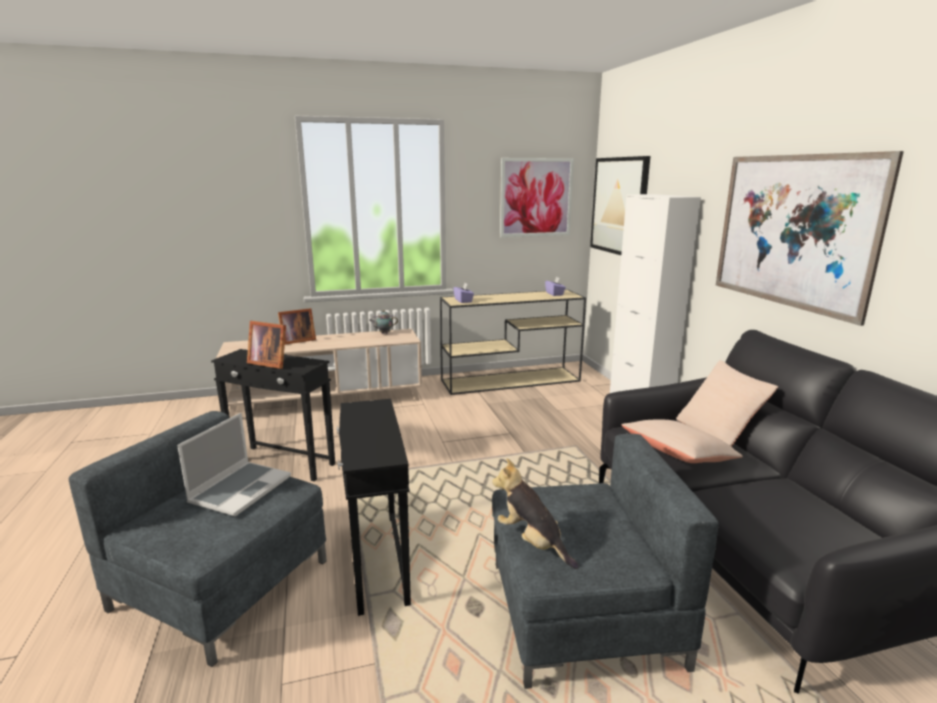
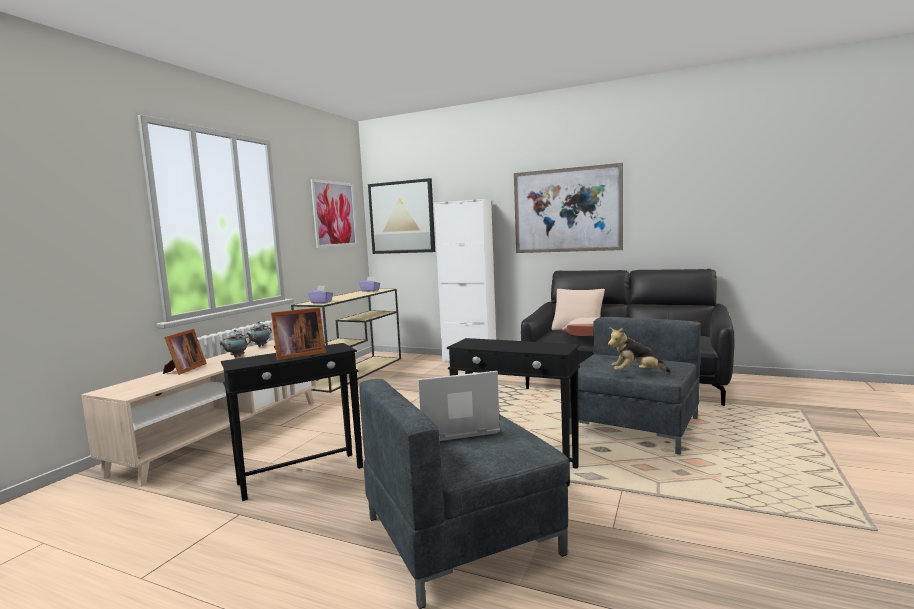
camera: 50 degrees left, 10 degrees down
(241, 489) = (454, 428): laptop -> laptop turned 75 degrees counterclockwise
(344, 339) = (236, 357): none -> teapot

